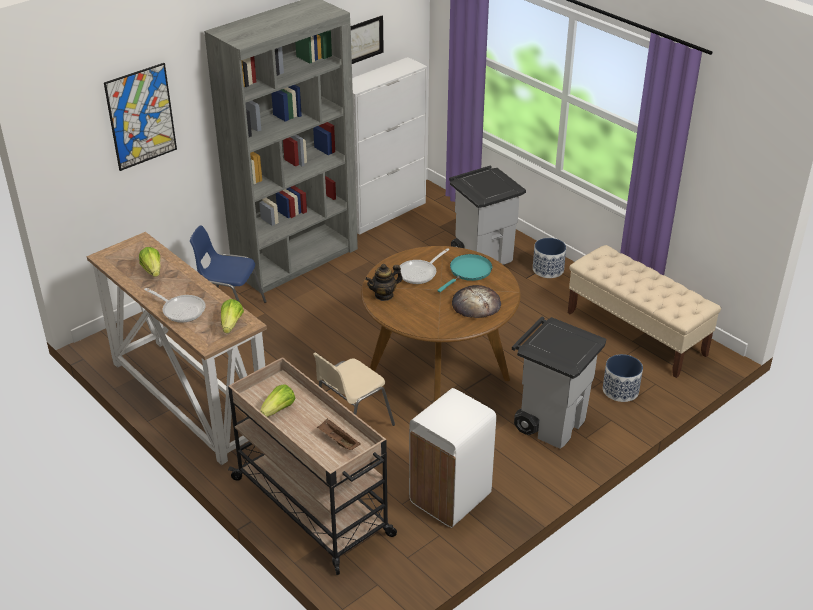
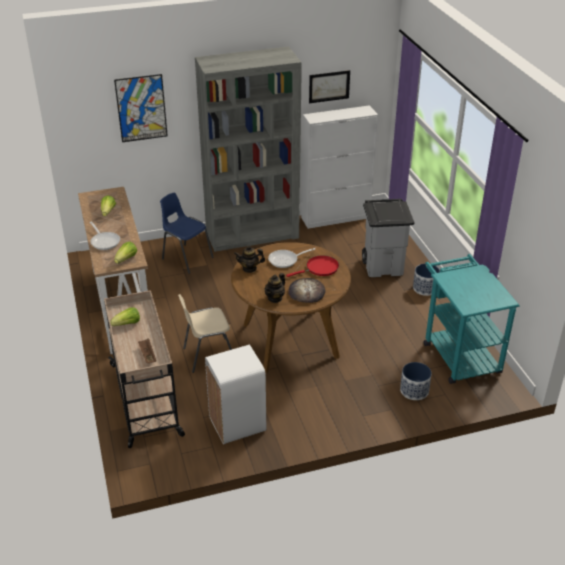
camera: 25 degrees right, 0 degrees up
(444, 322) = (275, 298): none -> teapot
(468, 272) = (320, 268): turquoise frying pan -> red frying pan
(551, 423) = (345, 397): grey trash can -> none
(636, 333) = (458, 353): beige bench -> turquoise cart

